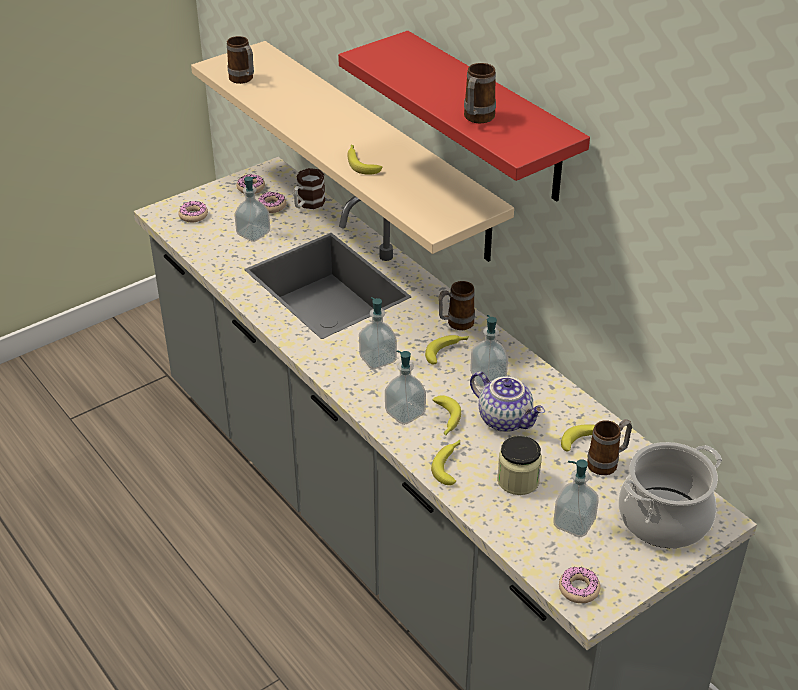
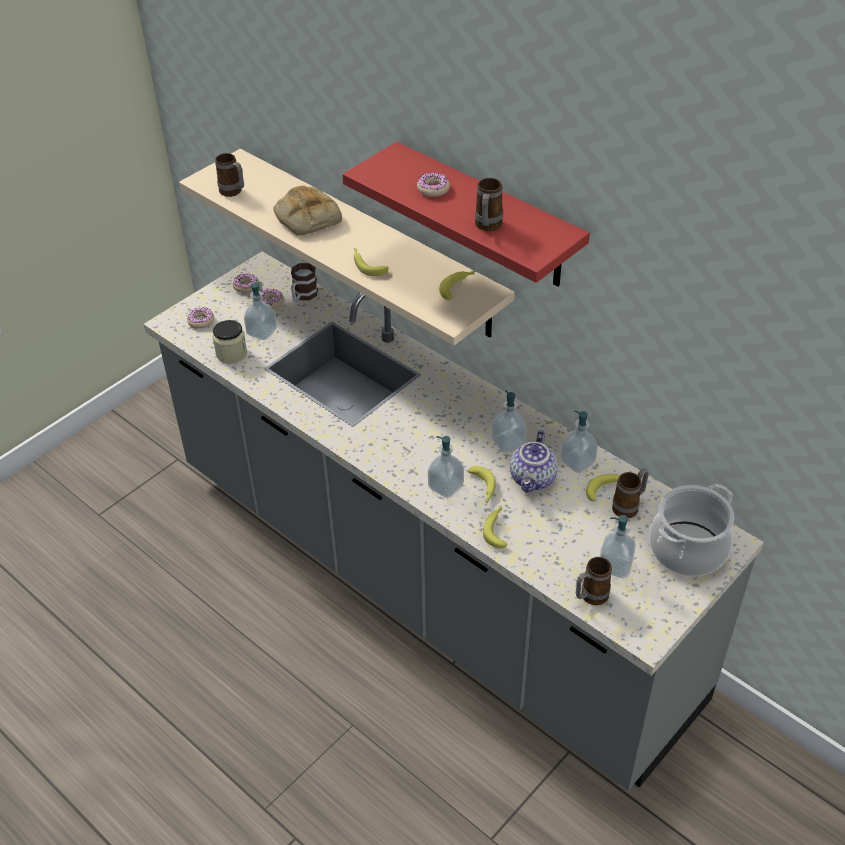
camera: 10 degrees left, 5 degrees up
(311, 111) = (306, 217): none -> bread
(378, 359) = (408, 439): soap dispenser -> soap dispenser (577, 462)
(447, 351) = (466, 422): banana -> banana (458, 287)
(455, 324) = (466, 395): mug -> mug (590, 597)
(506, 419) = (533, 479): teapot -> teapot turned 75 degrees clockwise
(518, 480) = (558, 534): jar -> jar (231, 354)
(579, 589) = (634, 624): donut -> donut (433, 189)

